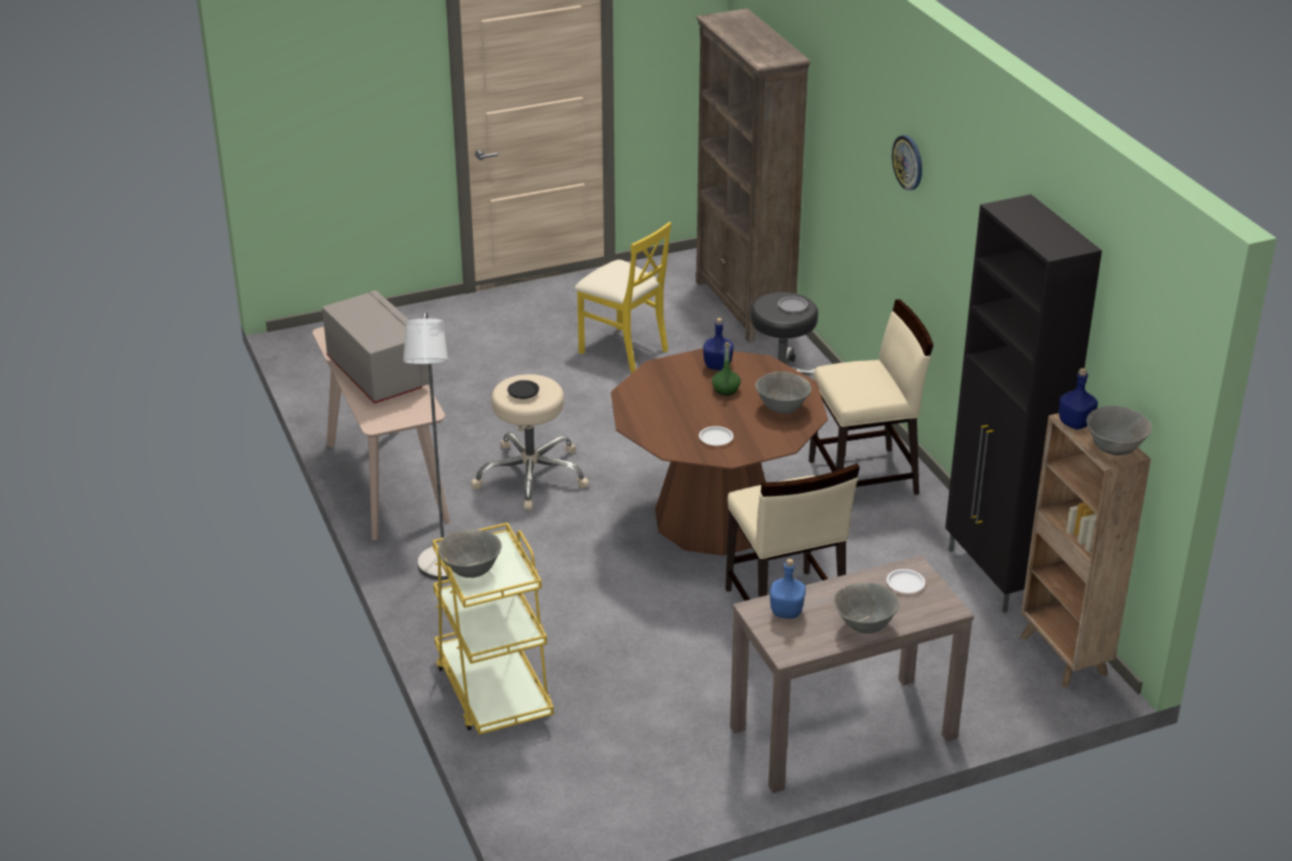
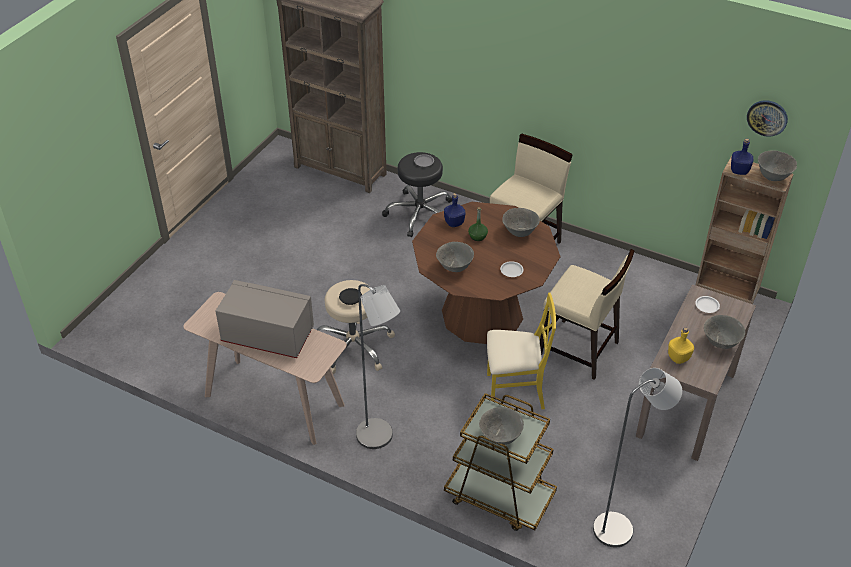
camera: 40 degrees left, 10 degrees up
(493, 691) = (499, 497): yellow cart -> brown cart
(585, 797) = (620, 527): none -> grey floor lamp
(623, 350) = (307, 234): yellow chair -> yellow chair (514, 392)
(655, 406) = (455, 267): none -> grey bowl
(786, 612) = (679, 358): blue bottle -> yellow bottle
(908, 162) = (507, 47): wall clock -> wall clock (767, 117)
(995, 576) = (647, 270): black cabinet -> none

